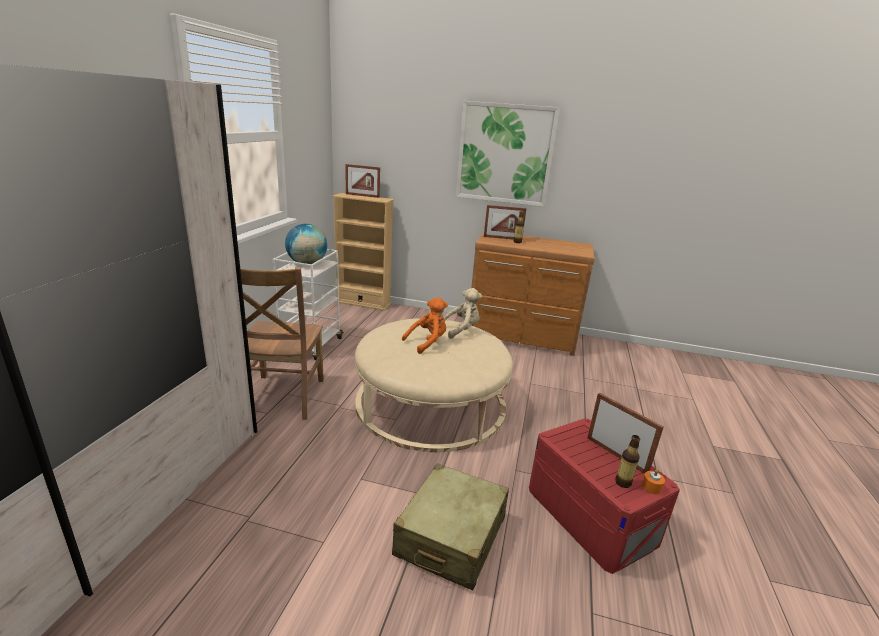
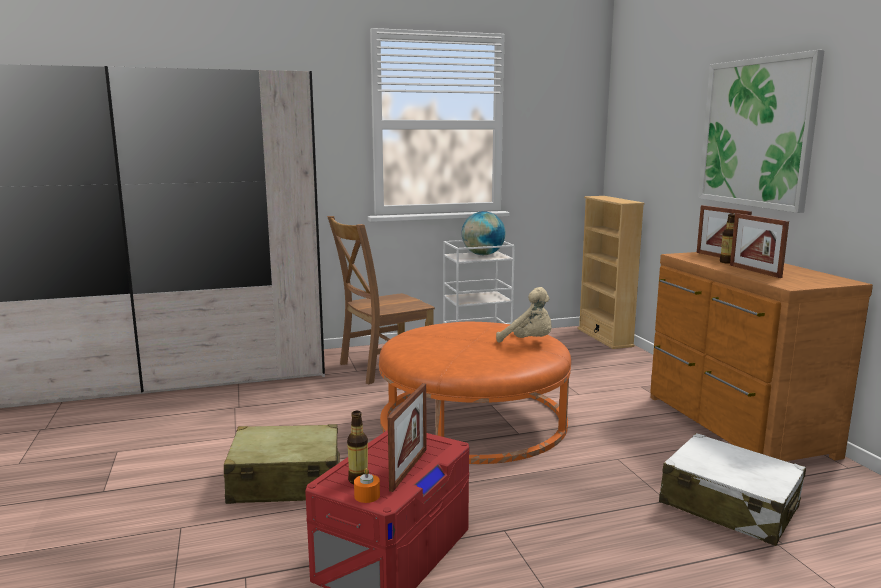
camera: 60 degrees right, 10 degrees down
(362, 195) = (616, 198): picture frame -> picture frame (754, 271)
(427, 342) = (470, 337): orange plush toy -> none
(431, 403) = (473, 419): beige ottoman -> orange ottoman
(598, 381) = (728, 506): none -> white suitcase

